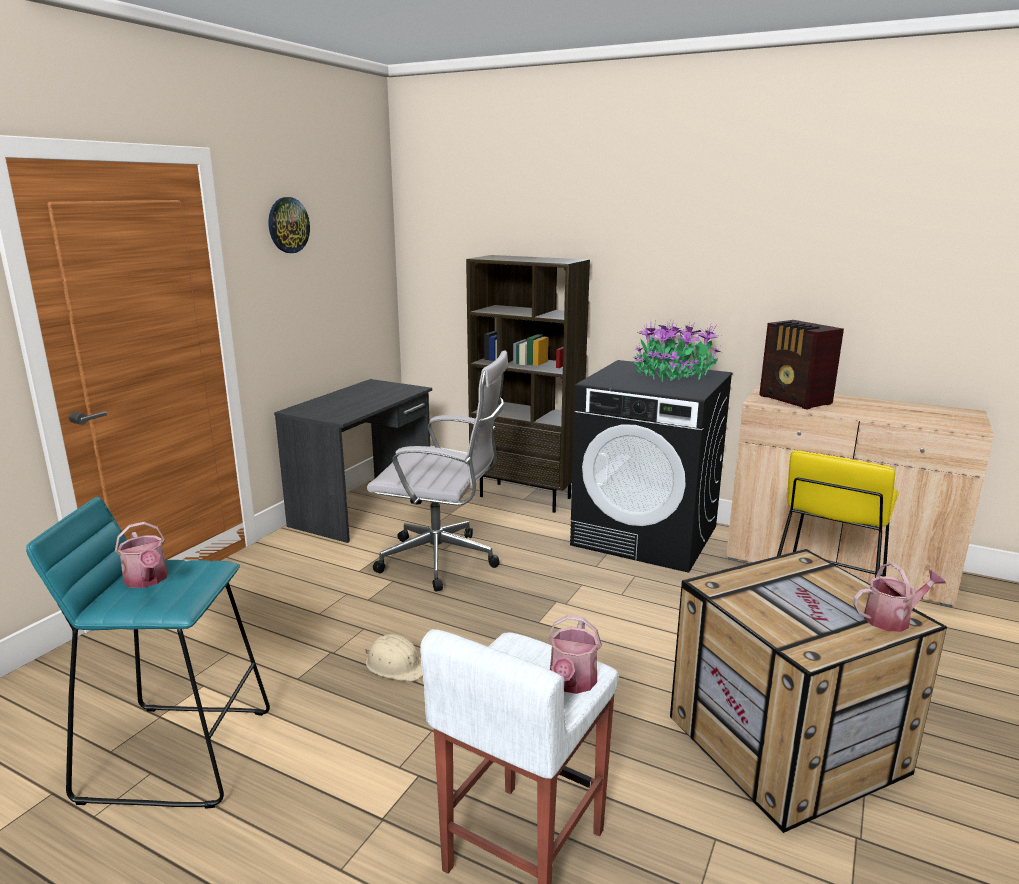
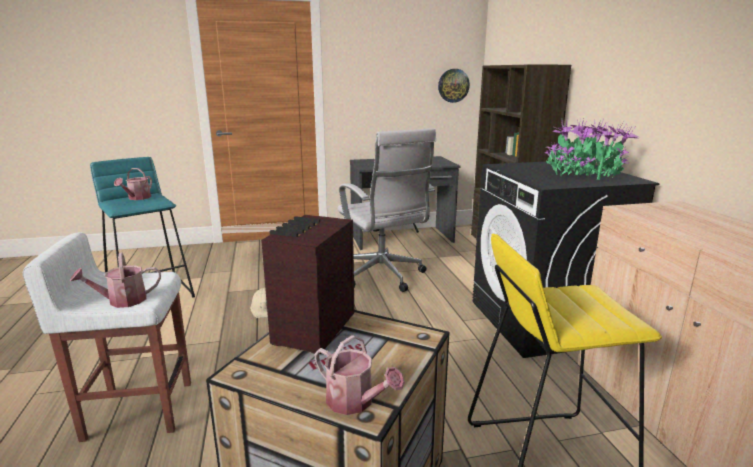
camera: 50 degrees right, 0 degrees up
(288, 225) = (377, 41): wall clock -> wall clock (453, 85)
(795, 400) = (674, 217): radio -> radio (312, 329)

